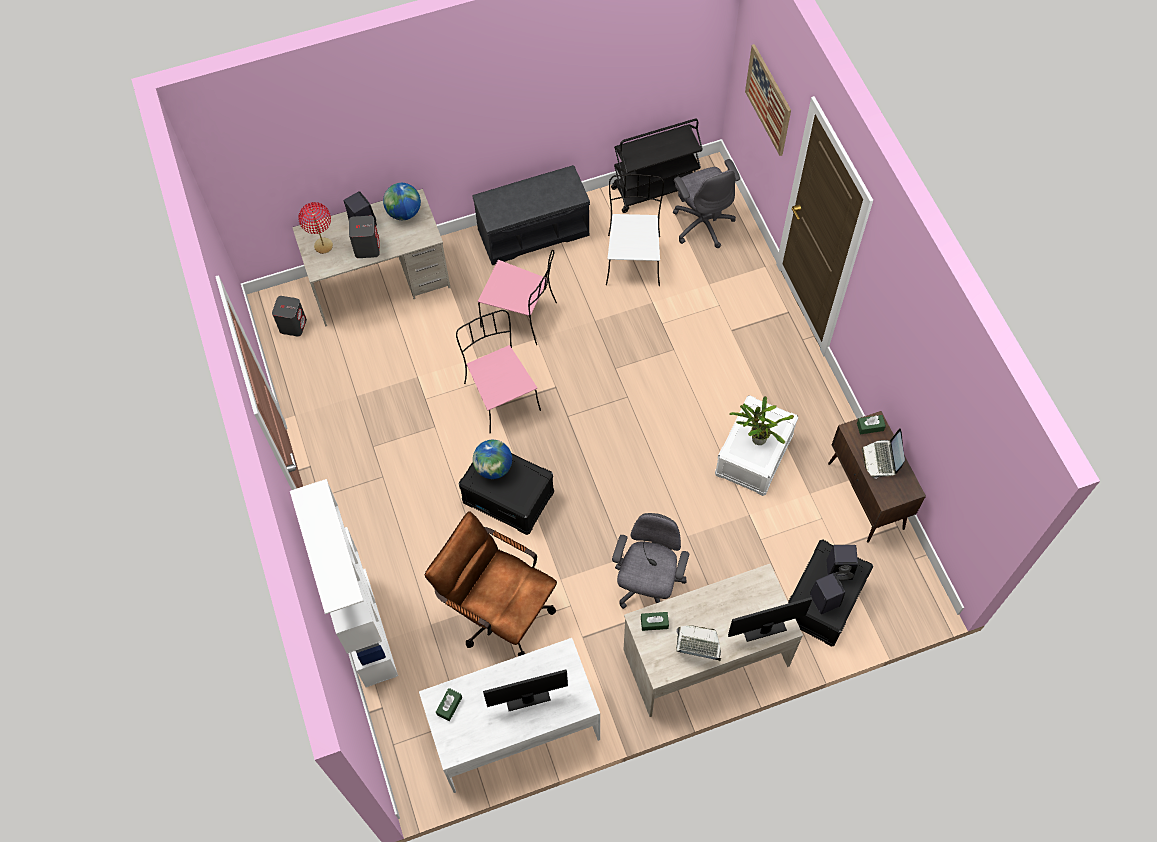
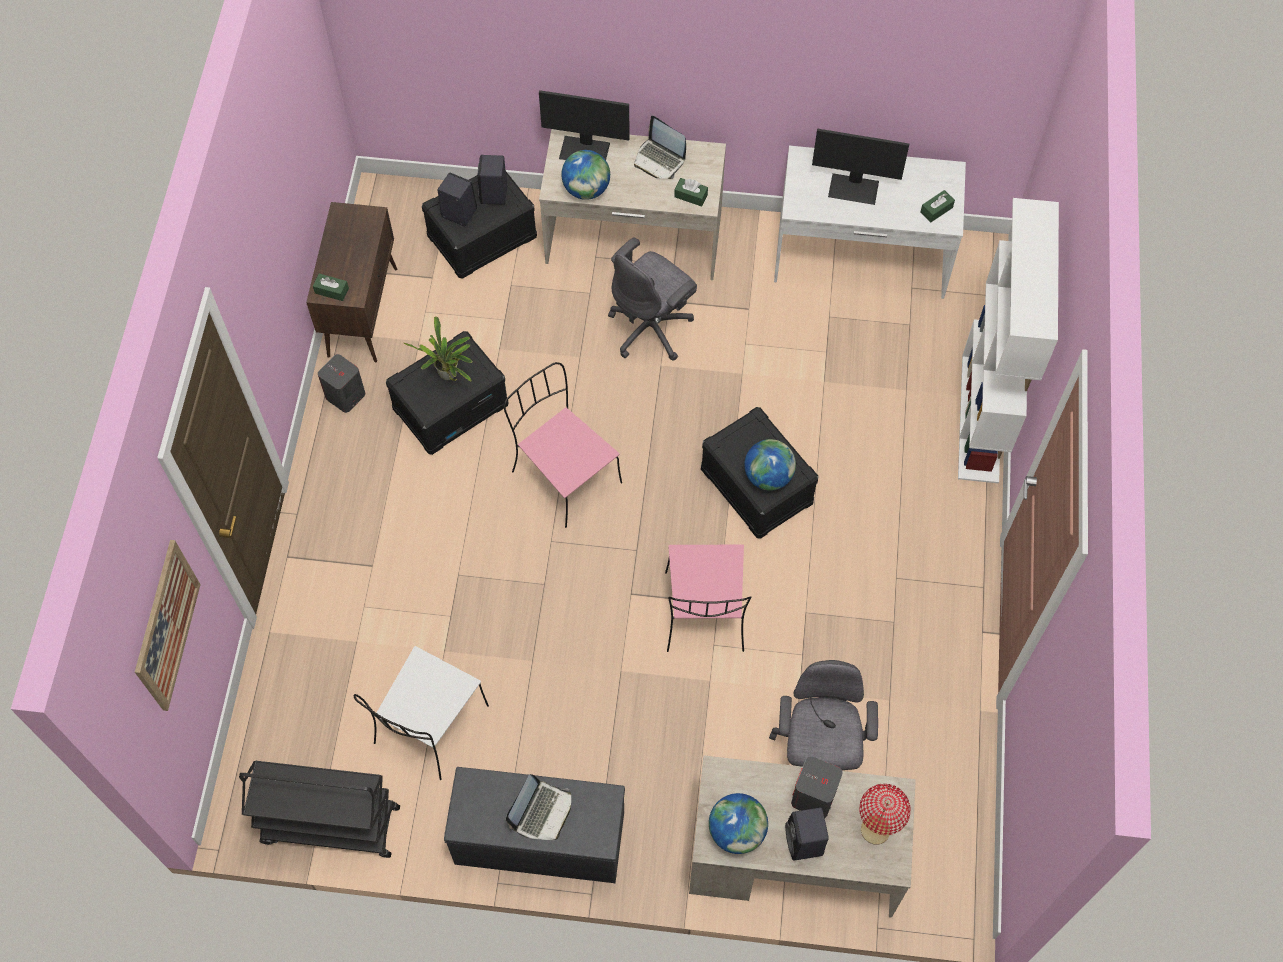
camera: 155 degrees left, 0 degrees up
(293, 325) = (940, 849): grey speaker -> grey speaker (345, 396)
(498, 610) = (826, 372): brown office chair -> none
(521, 315) = (623, 714): pink chair -> pink chair (564, 475)
(702, 223) = (304, 735): grey office chair -> grey office chair (817, 752)
(739, 589) = (586, 189): none -> globe
(754, 456) = (451, 406): white storage box -> black storage box
(881, 459) = (346, 254): laptop -> laptop (542, 812)

